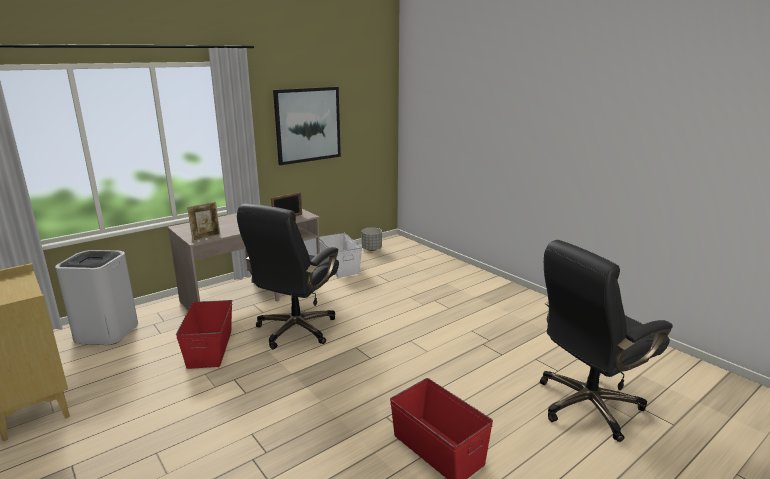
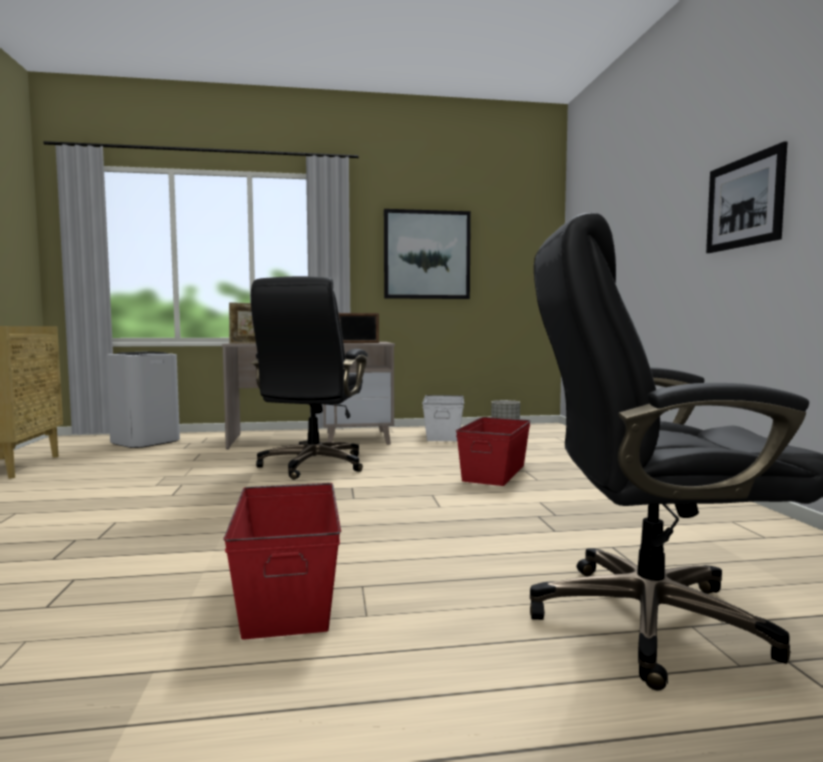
camera: 30 degrees right, 15 degrees down
(210, 348) = (204, 463): red storage box -> red storage box (495, 472)
(297, 328) = (314, 464): black office chair -> black office chair turned 45 degrees counterclockwise
(563, 140) = (744, 202): none -> picture

